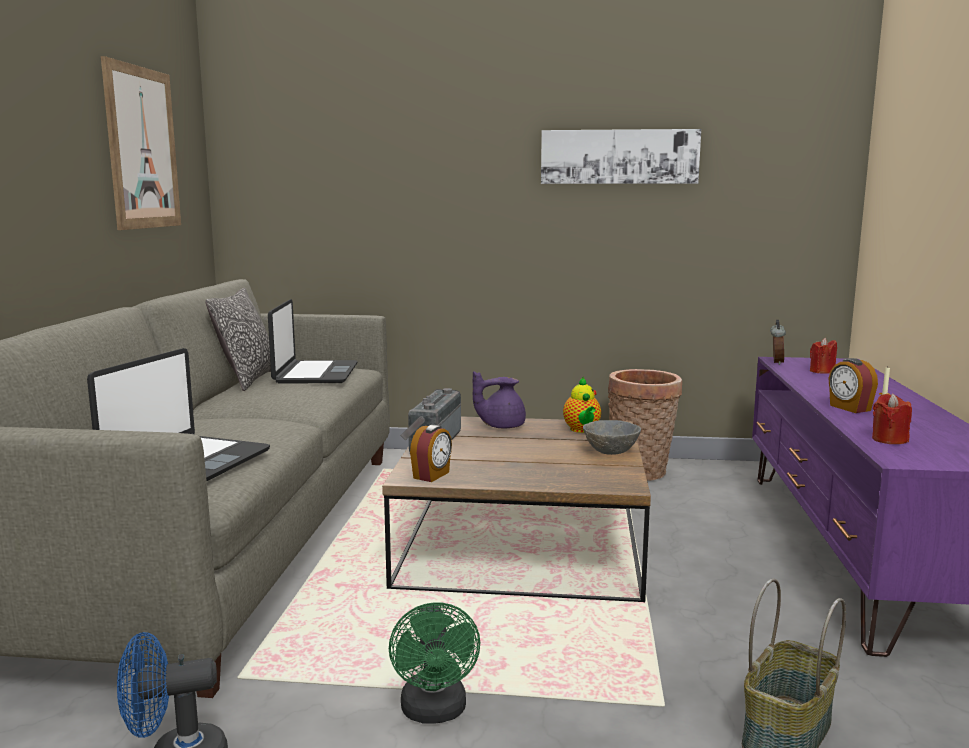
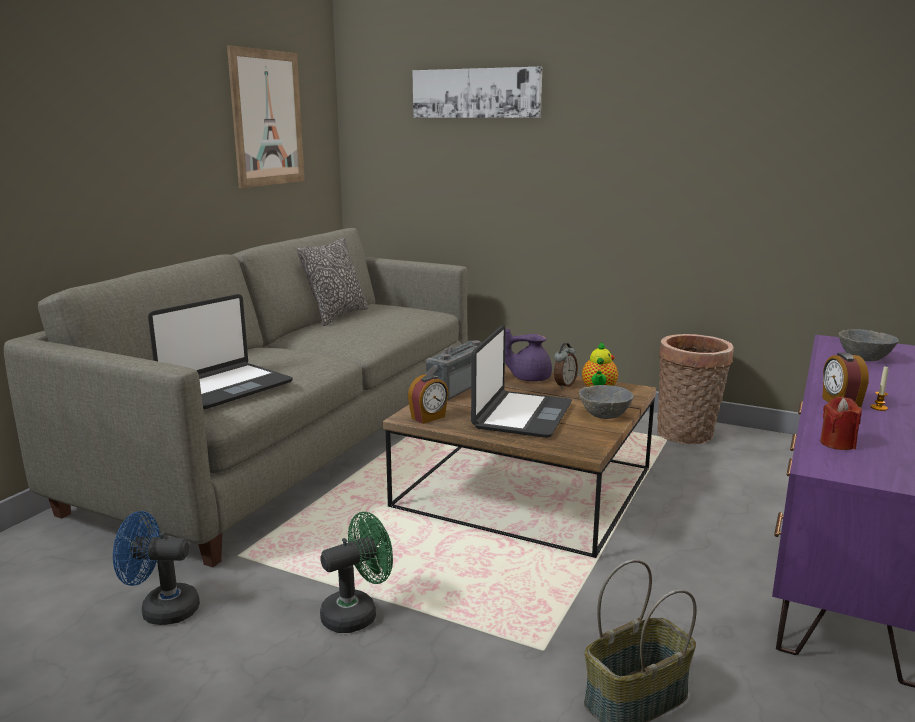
camera: 20 degrees right, 5 degrees up
(315, 374) = (392, 315): laptop -> laptop (521, 415)
(435, 712) = (357, 613): green fan -> green fan turned 135 degrees counterclockwise
(619, 157) = (694, 122): picture -> picture (476, 93)
(775, 362) = (825, 343): alarm clock -> alarm clock (564, 385)
(822, 371) = (864, 358): red candle -> grey bowl

